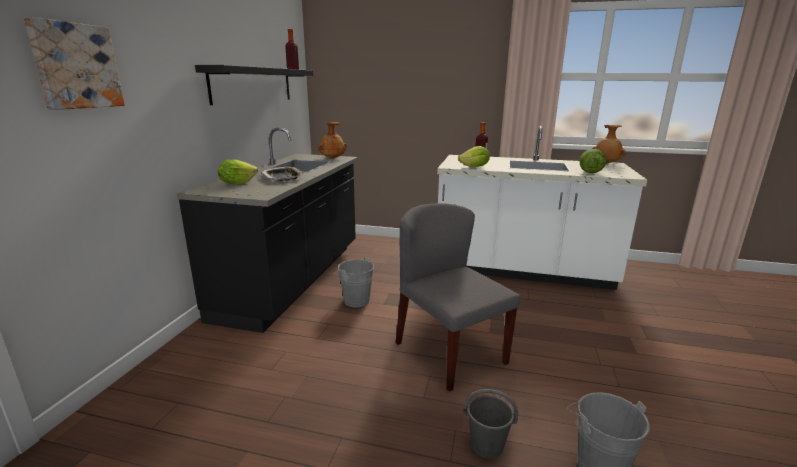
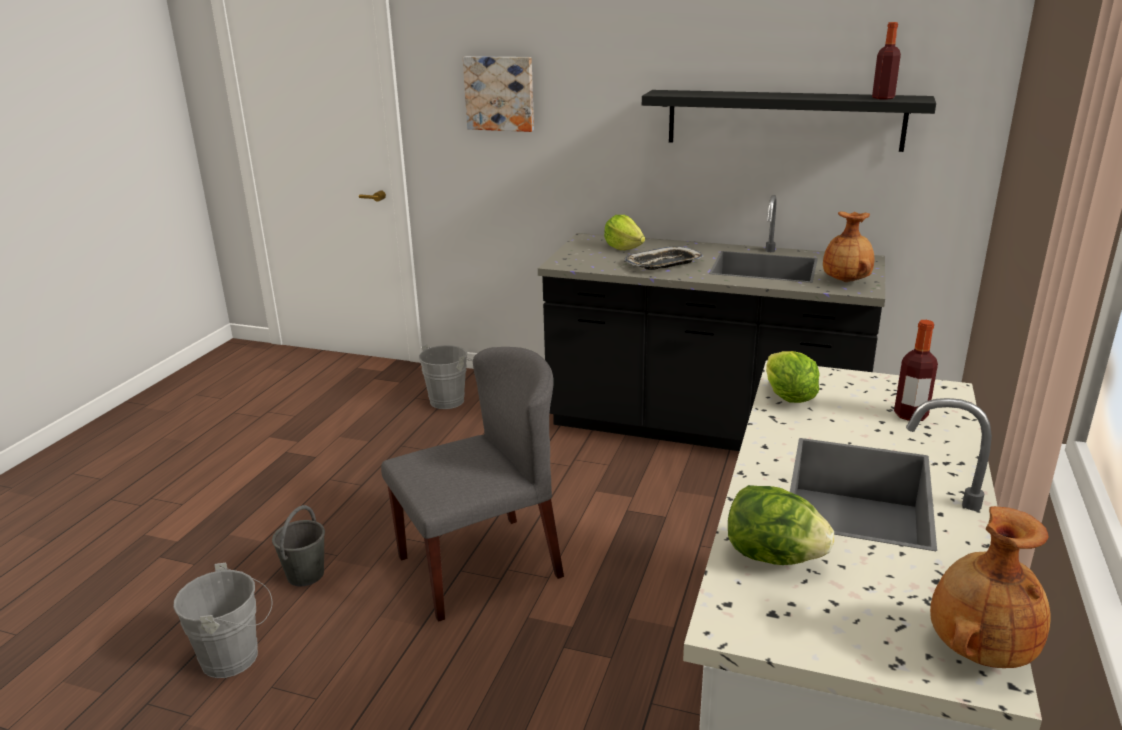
camera: 95 degrees right, 5 degrees up
(354, 300) = (638, 483): grey bucket -> grey bucket (450, 399)

